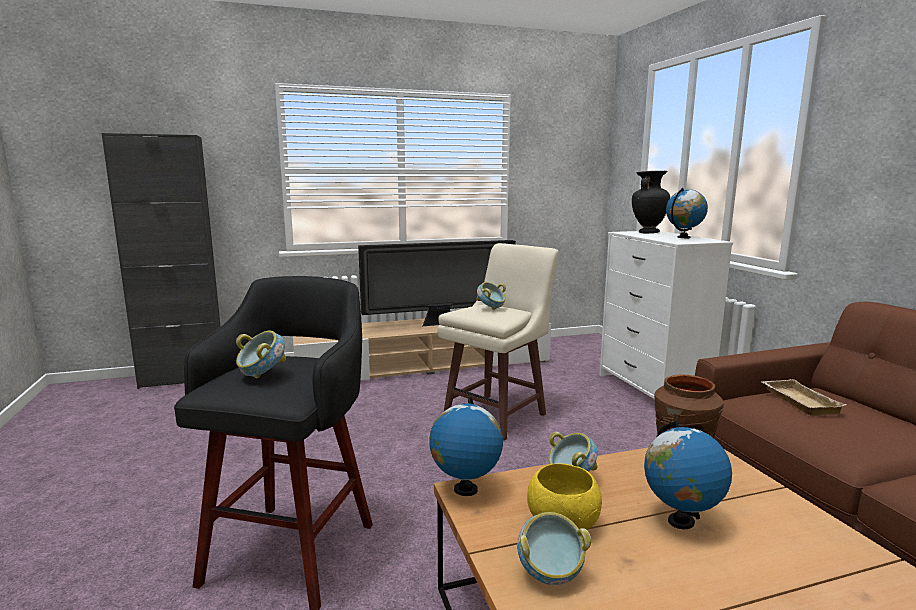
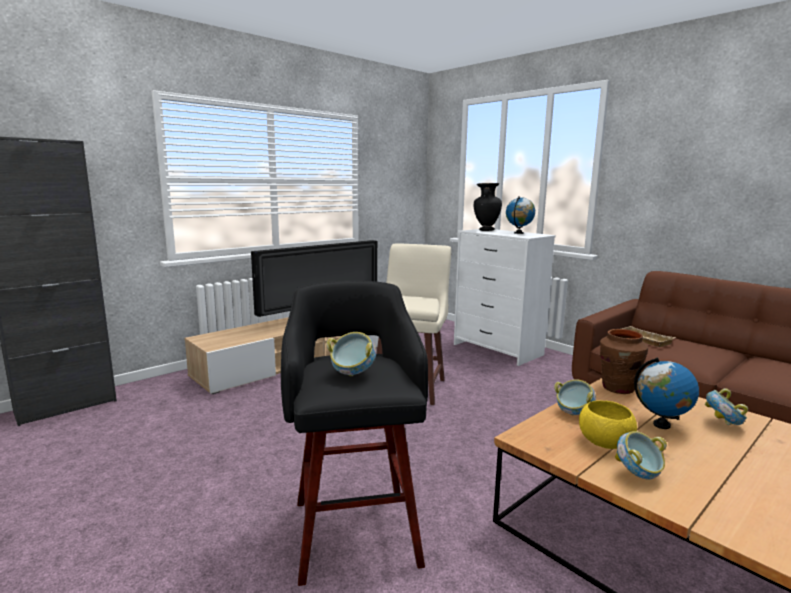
camera: 25 degrees left, 0 degrees up
(465, 490) = (521, 436): globe -> none
(491, 309) = (407, 299): bowl -> bowl (723, 424)

